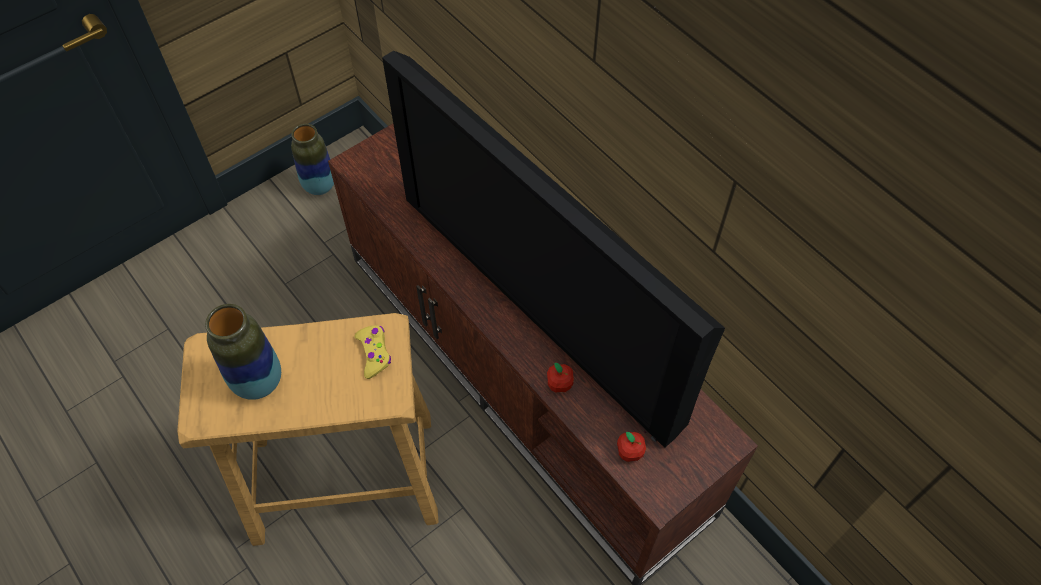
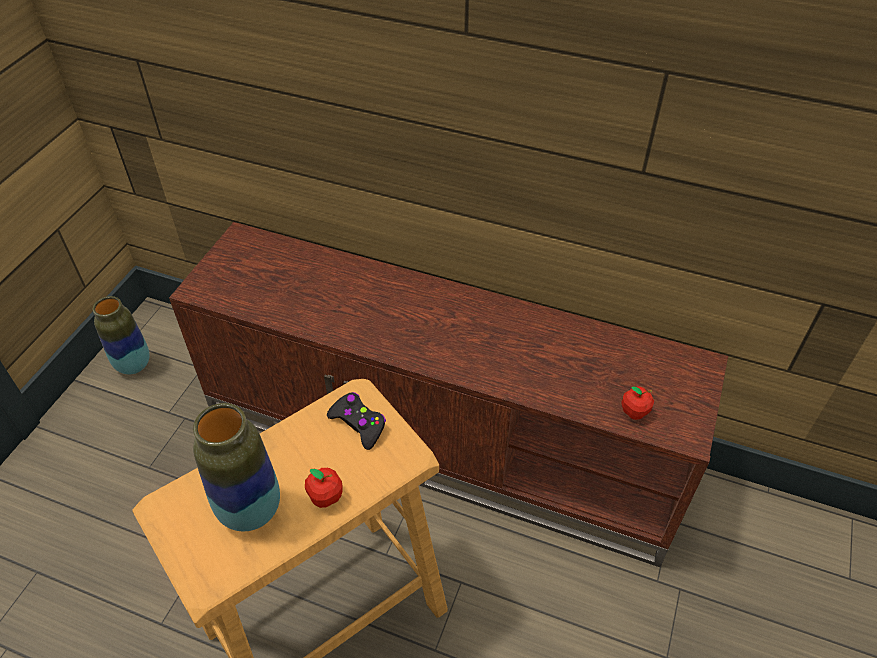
camera: 30 degrees left, 10 degrees down
(374, 353) = (358, 424): yellow game controller -> black game controller
(544, 301) = (465, 326): television -> none
(559, 384) = (531, 387): apple -> apple (326, 497)

